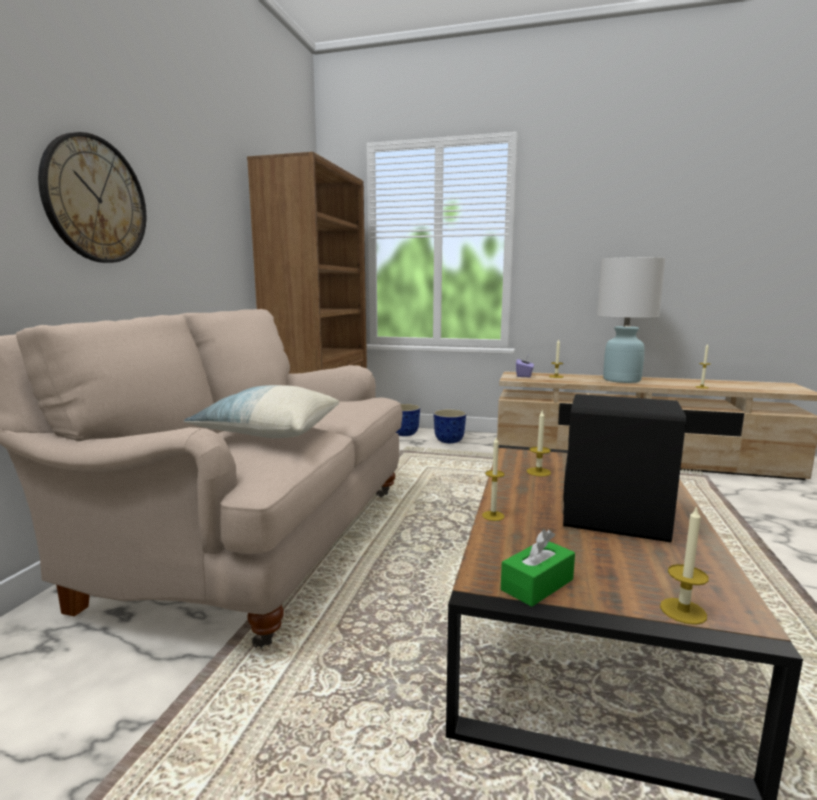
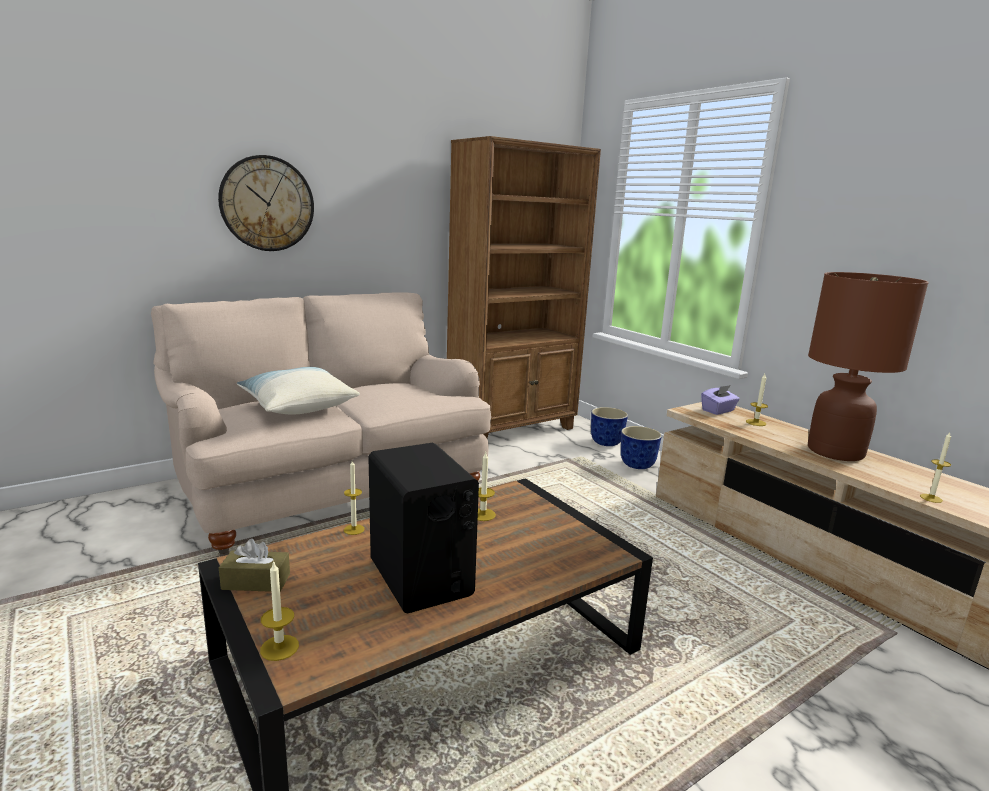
camera: 40 degrees right, 5 degrees up
(537, 584) = (256, 581): green tissue box -> brown tissue box
(621, 380) = (835, 452): white table lamp -> brown table lamp

